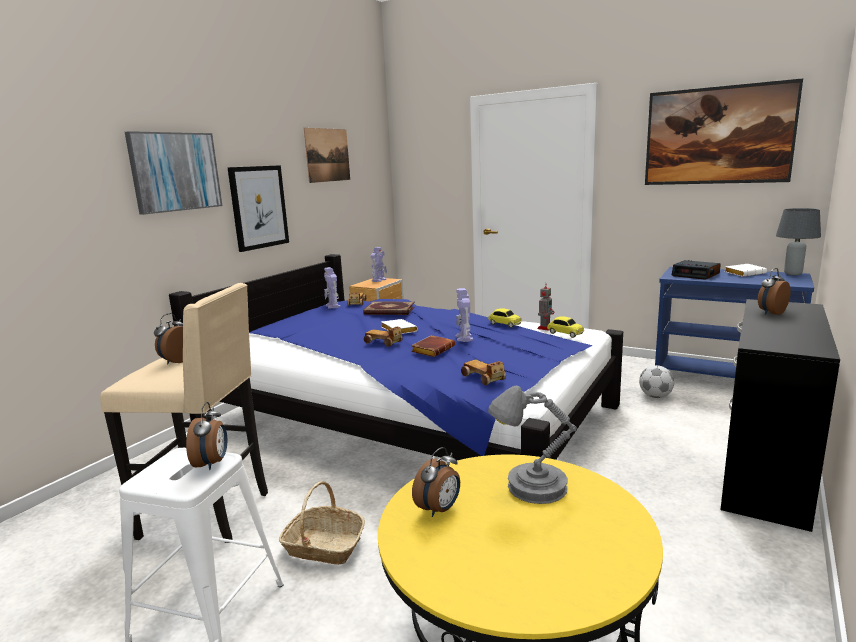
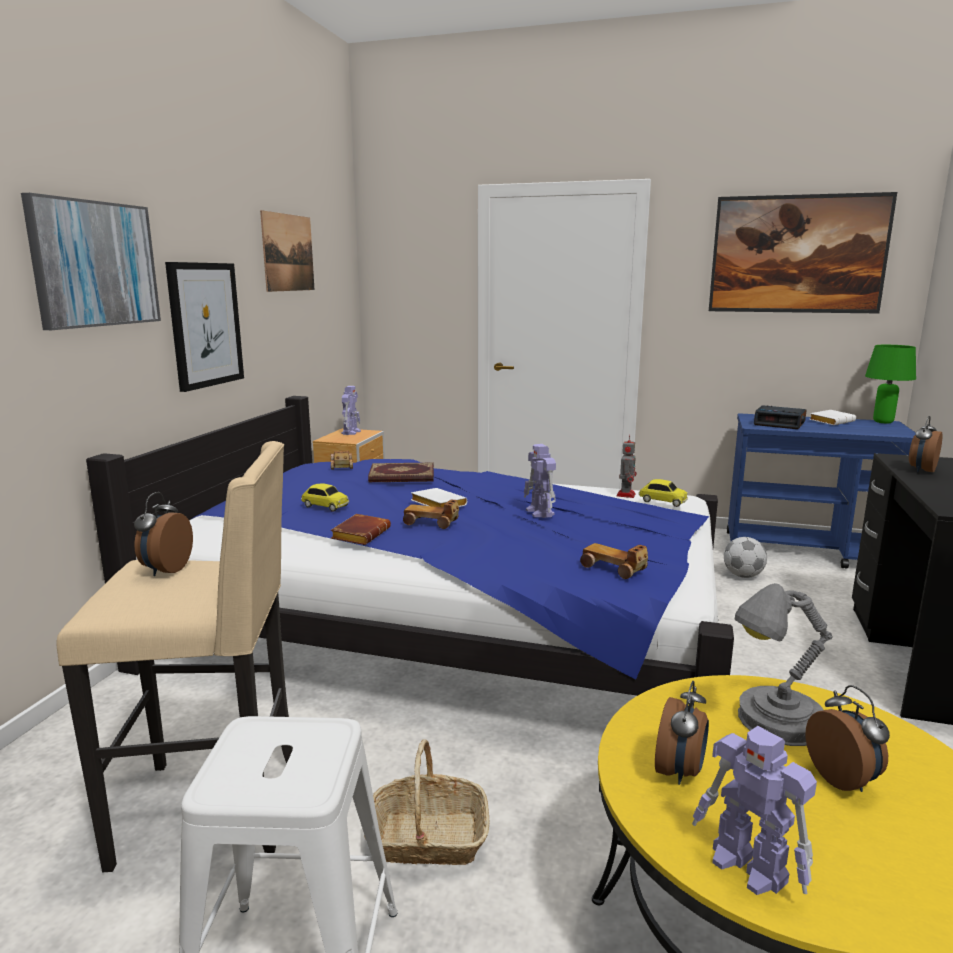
camera: 15 degrees left, 0 degrees up
(212, 463) = (321, 740): alarm clock -> alarm clock (843, 779)
(333, 306) = (309, 471): toy robot -> toy robot (749, 868)
(432, 349) = (510, 530): brown book -> brown book (360, 534)
(504, 324) = (574, 491): toy car -> toy car (325, 506)
(793, 274) = (883, 422): grey table lamp -> green table lamp

